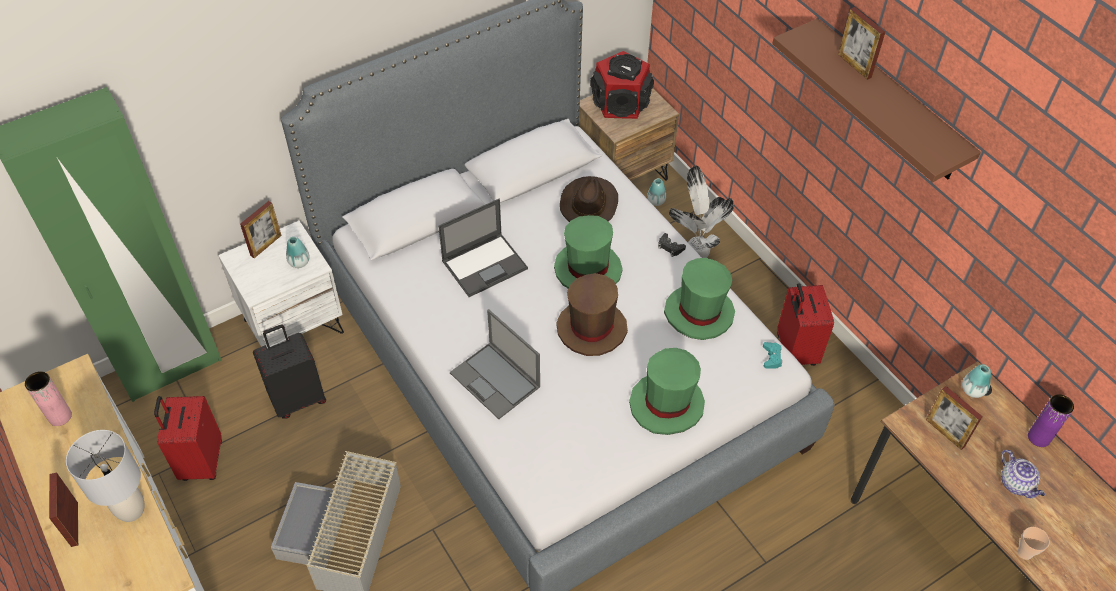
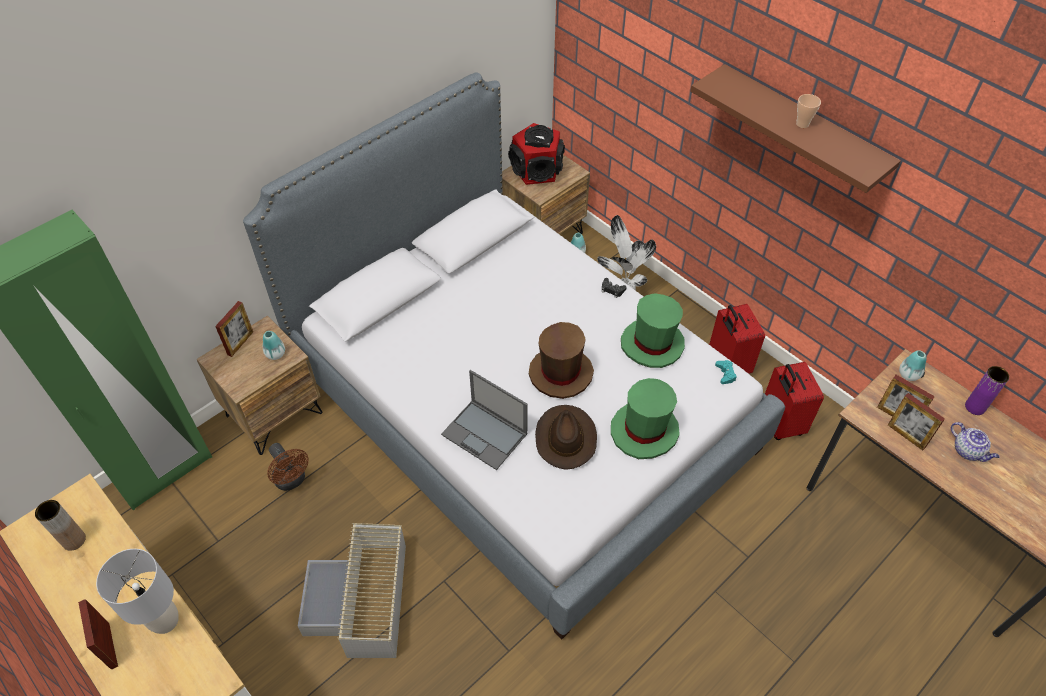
camera: 10 degrees left, 0 degrees up
(60, 416) = (74, 540): pink vase -> brown vase
(200, 461) = (211, 555): red suitcase -> red suitcase (780, 423)
(293, 325) = (274, 413): white nightstand -> brown nightstand
(298, 398) = (292, 481): black suitcase -> brown fan
(485, 264) = (450, 330): laptop -> none
(587, 269) = (544, 320): green hat -> none
(589, 204) = (531, 262): brown hat -> brown hat (565, 438)
(854, 66) = (769, 100): picture frame -> picture frame (906, 436)
(1024, 553) = (992, 511): cup -> cup (802, 124)

